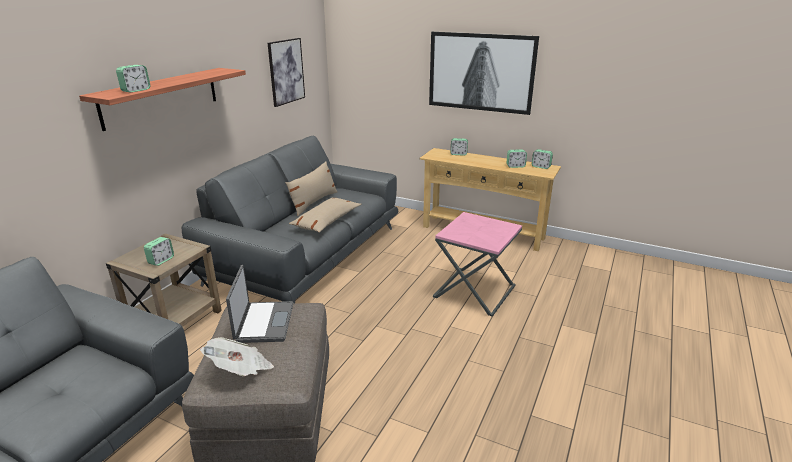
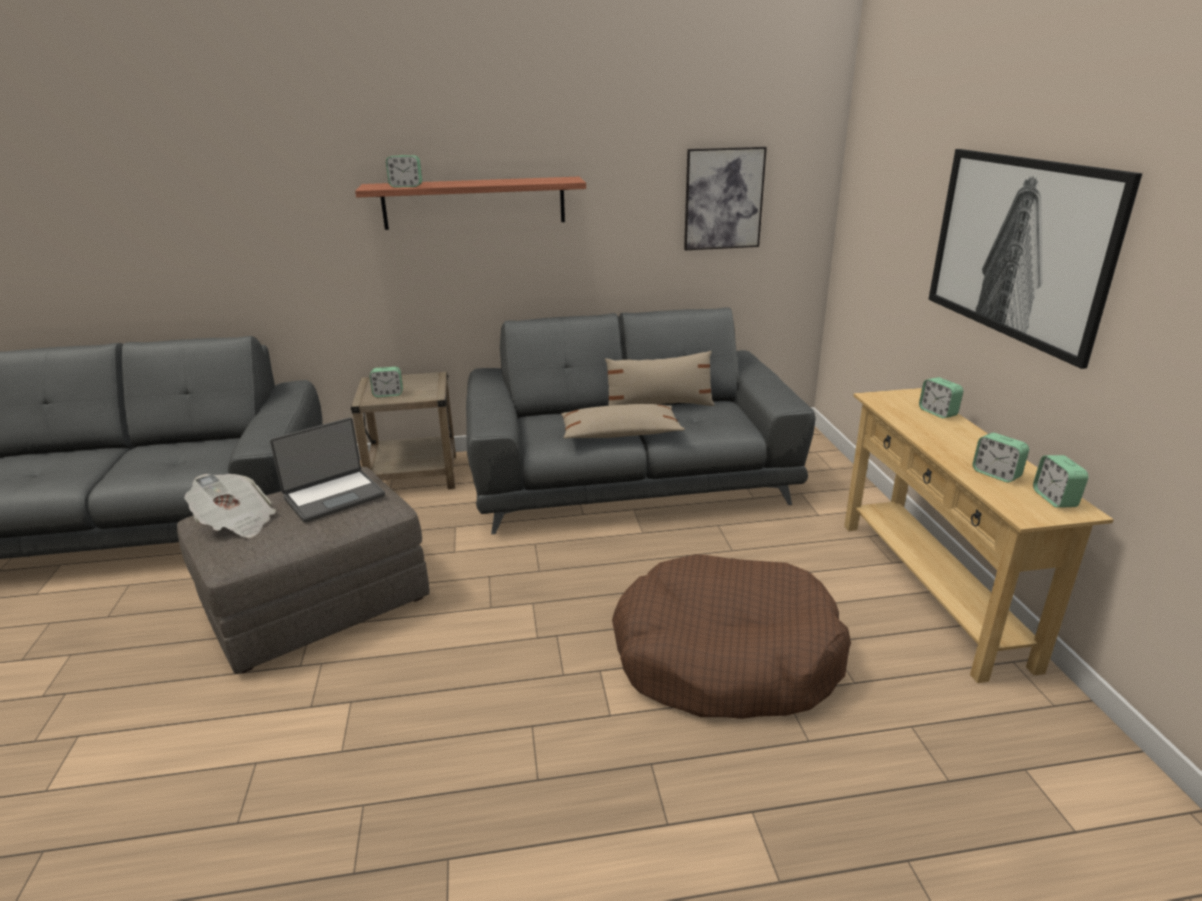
camera: 55 degrees right, 0 degrees up
(474, 291) = (725, 657): pink side table -> brown dog bed

